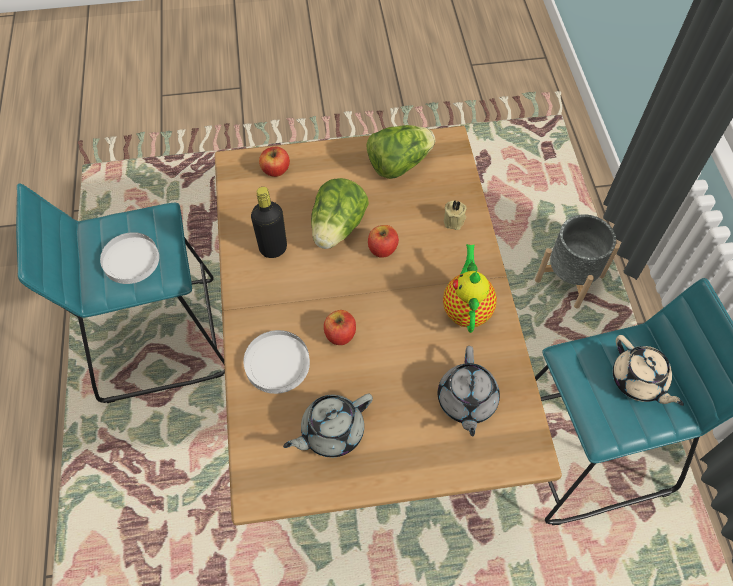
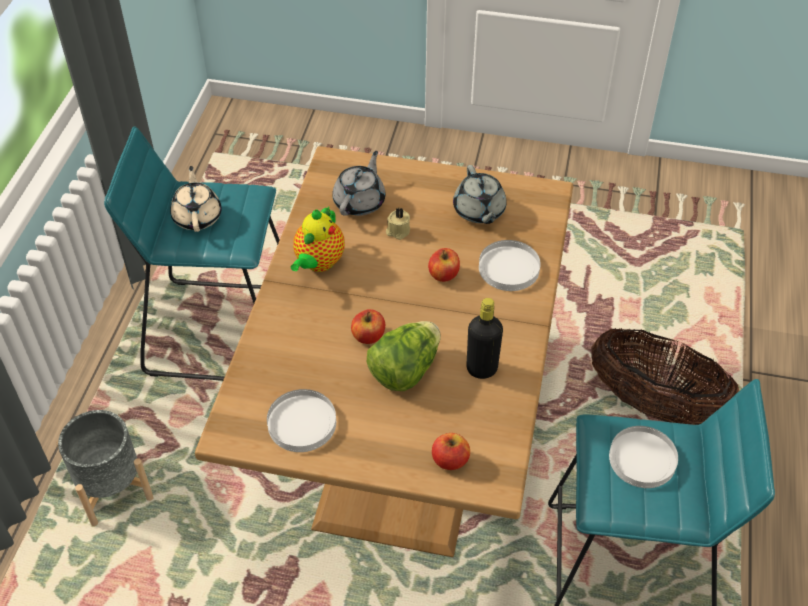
camera: 160 degrees left, 10 degrees down
(144, 509) = (654, 405): none -> basket
(331, 431) = (479, 211): grey teapot -> grey teapot turned 90 degrees clockwise
(398, 164) = (302, 423): lettuce -> white plate
(454, 220) = (279, 342): beige candle -> beige candle (398, 231)

